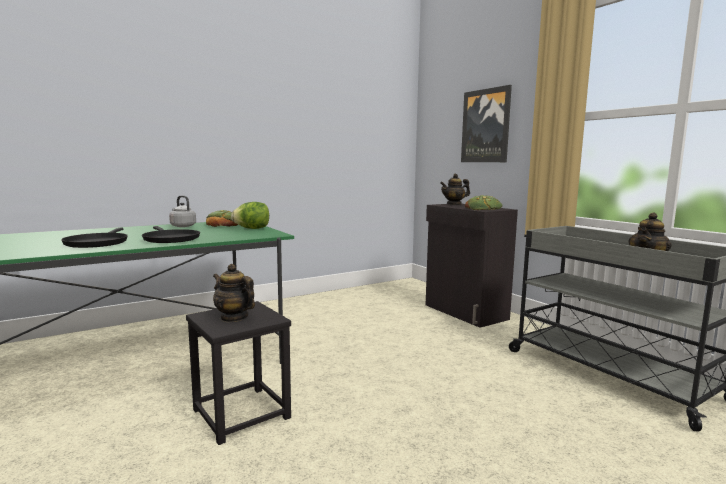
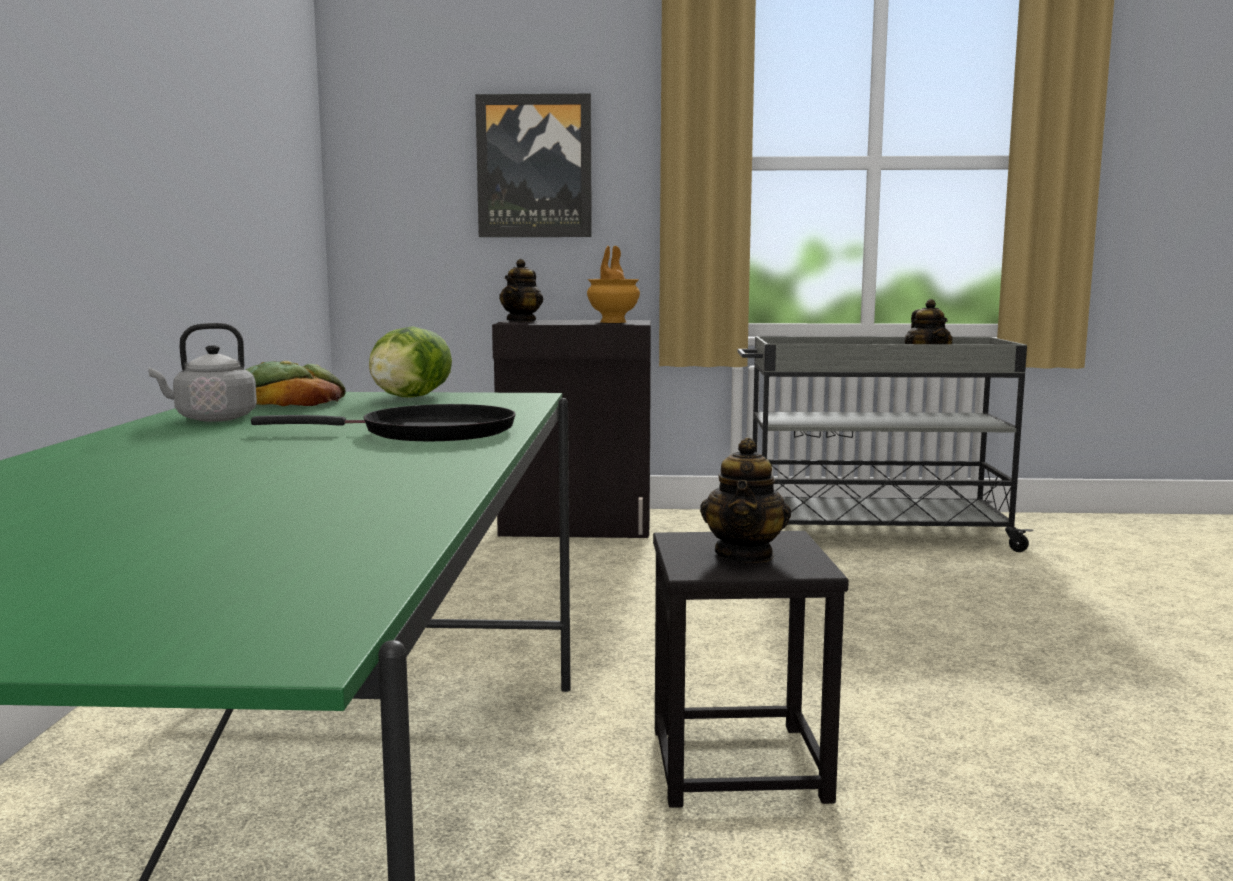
camera: 55 degrees left, 0 degrees up
(97, 243) = (348, 467): black frying pan -> none
(234, 317) = (745, 555): teapot -> teapot turned 60 degrees counterclockwise
(483, 208) = (613, 322): bread -> brown vase

